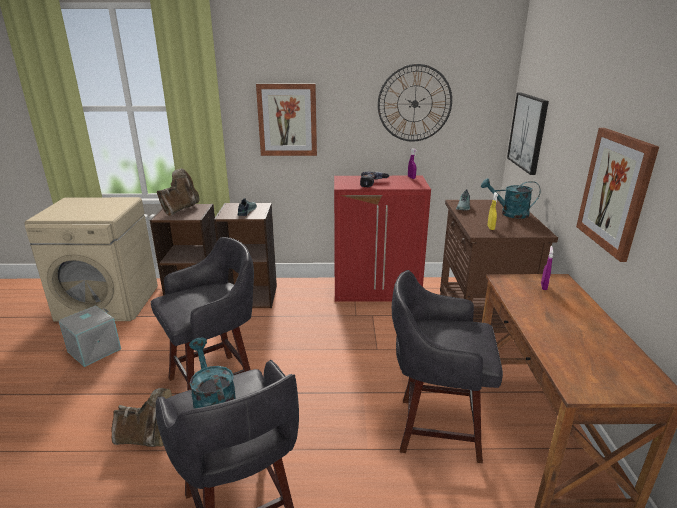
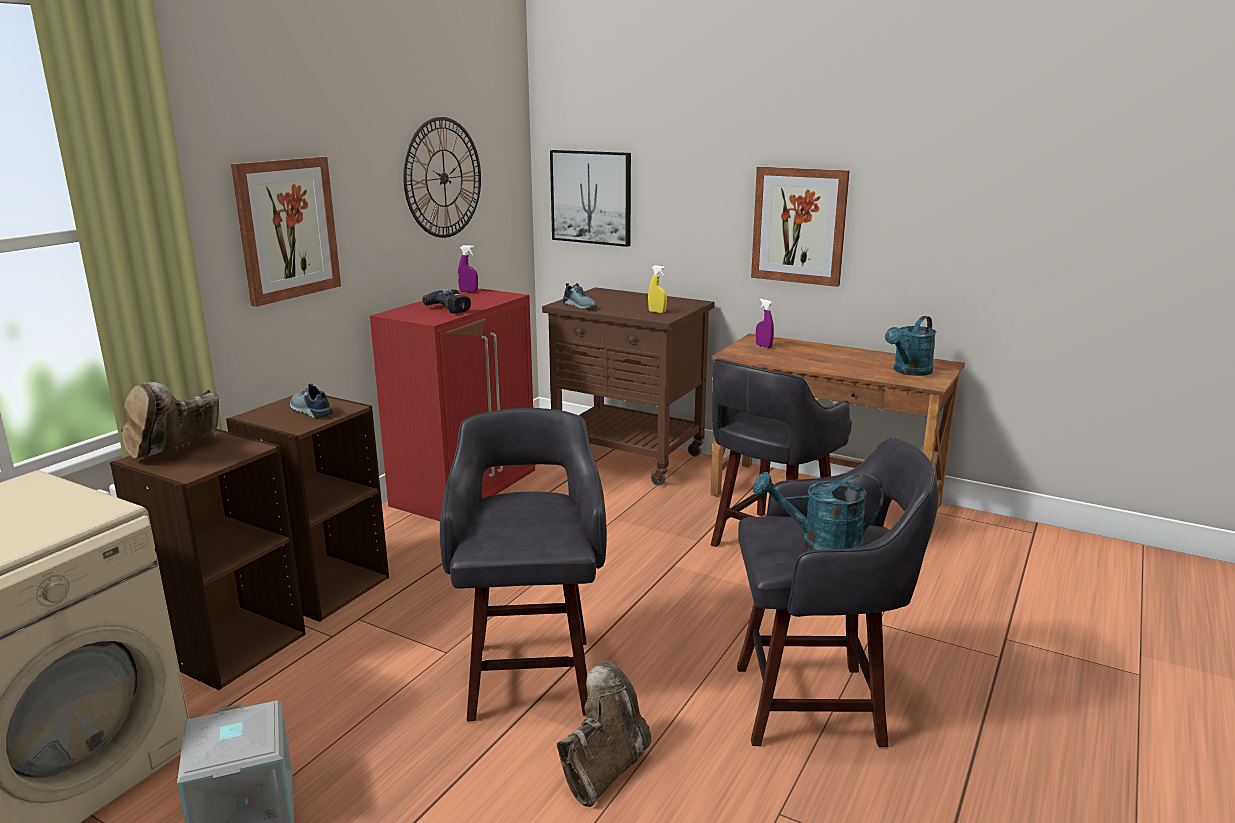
camera: 60 degrees left, 5 degrees down
(180, 208) = (176, 453): brown boot -> brown boot turned 120 degrees counterclockwise
(509, 213) = (631, 298): turquoise watering can -> turquoise watering can (909, 372)

